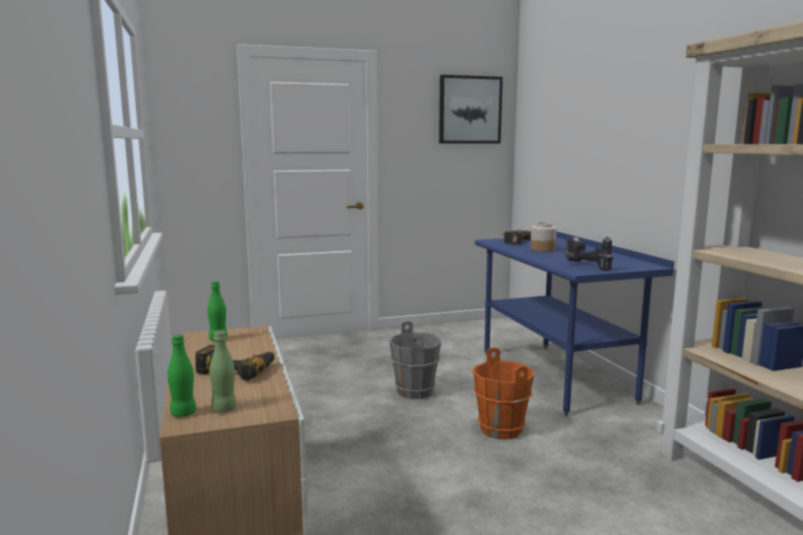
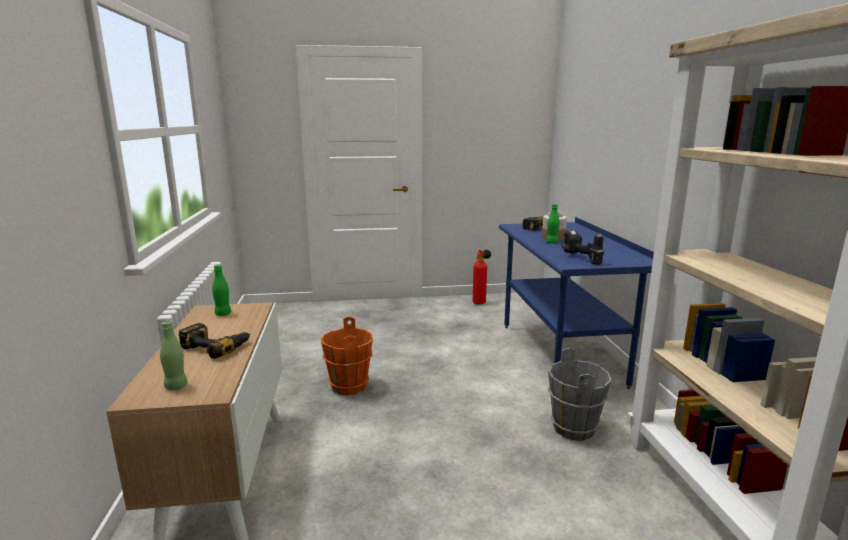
camera: 10 degrees right, 5 degrees up
(183, 413) = (141, 388): green bottle -> green bottle (551, 242)
(415, 391) = (428, 359): grey bucket -> grey bucket (574, 428)
(447, 331) = (480, 302): none -> fire extinguisher
(469, 110) = (509, 101): picture -> none
(500, 430) = (487, 403): orange bucket -> orange bucket (348, 386)

